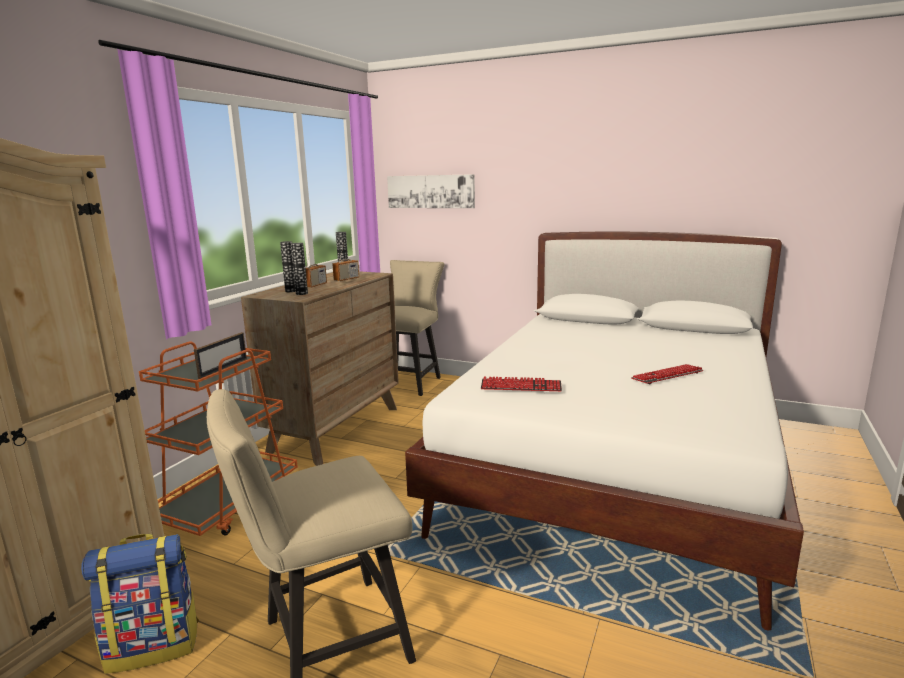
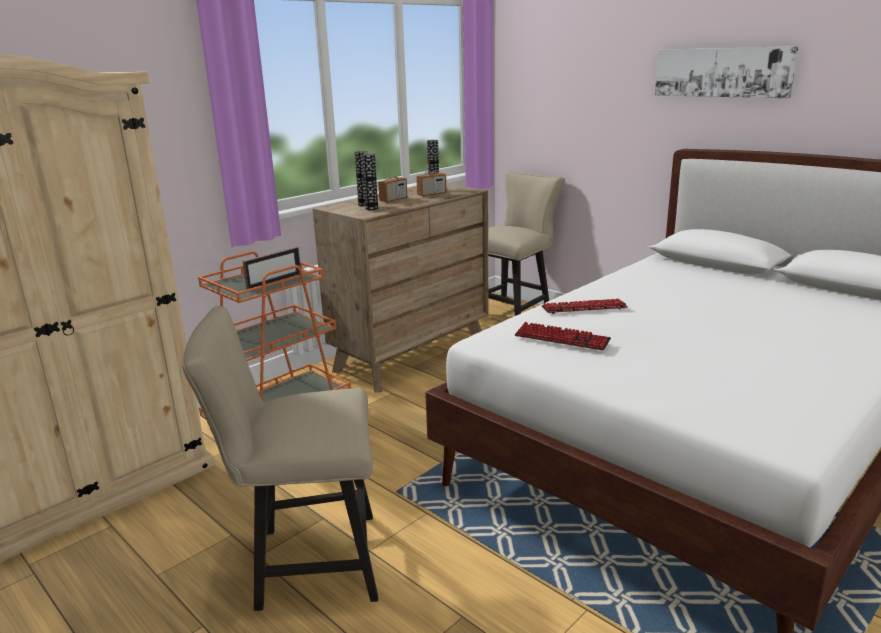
camera: 20 degrees right, 5 degrees up
(154, 645) = (170, 529): backpack -> none
(431, 191) = (556, 91): picture -> picture (722, 72)
(667, 376) = (757, 348): keyboard -> keyboard (584, 308)

